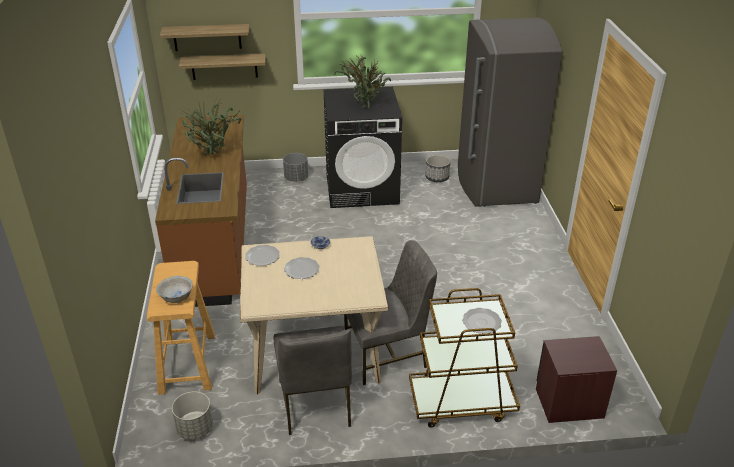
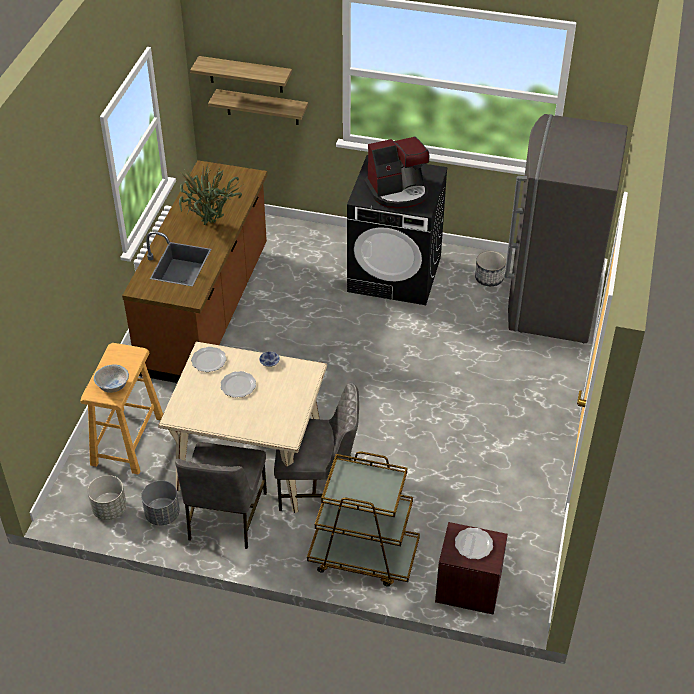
camera: 20 degrees right, 10 degrees up
(296, 178) = (329, 241): grey planter -> grey planter (163, 514)
(364, 106) = (398, 191): potted plant -> coffee machine
(481, 322) = (373, 492): plate -> plate (473, 544)

